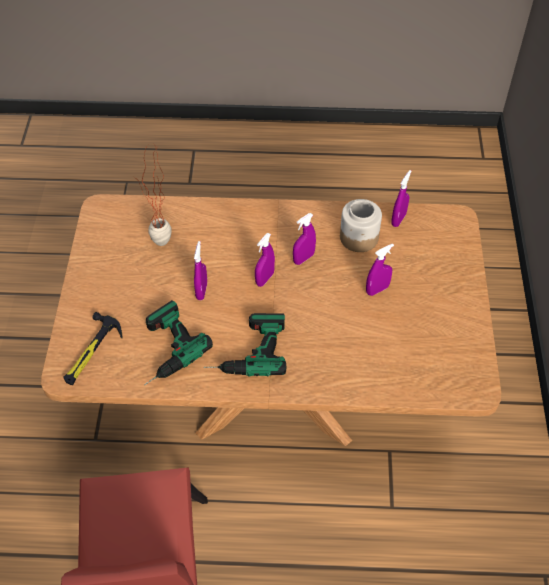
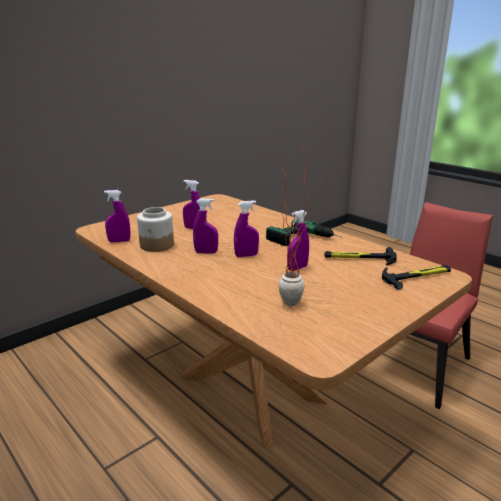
camera: 135 degrees left, 30 degrees down
(163, 350) = (359, 258): power drill -> hammer

